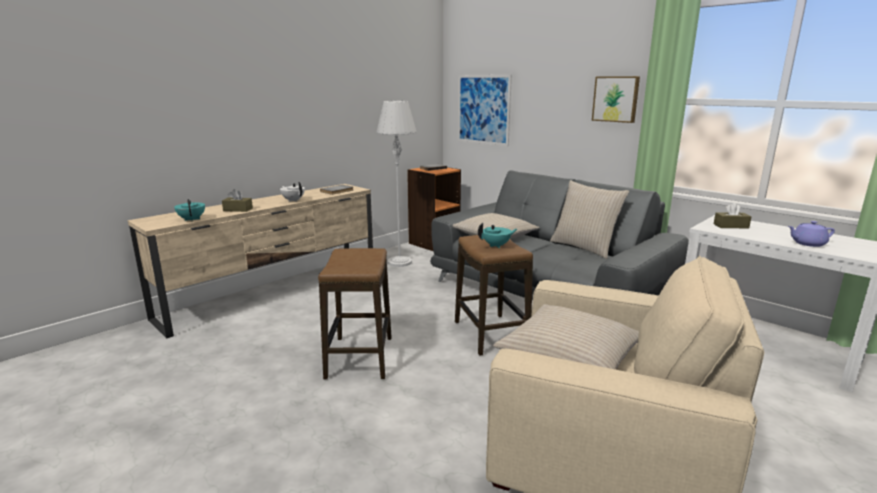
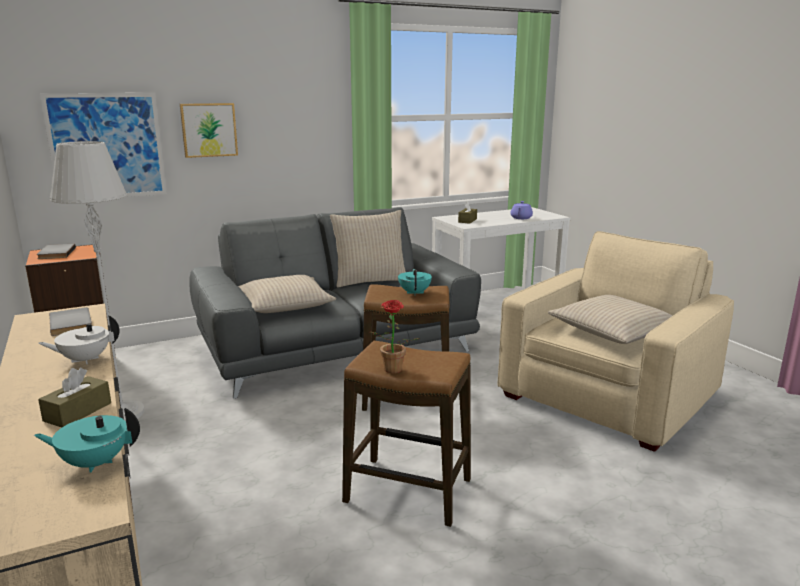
camera: 70 degrees left, 0 degrees up
(335, 259) = (391, 371): none -> potted plant
(616, 99) = (311, 120): picture -> picture (209, 130)

